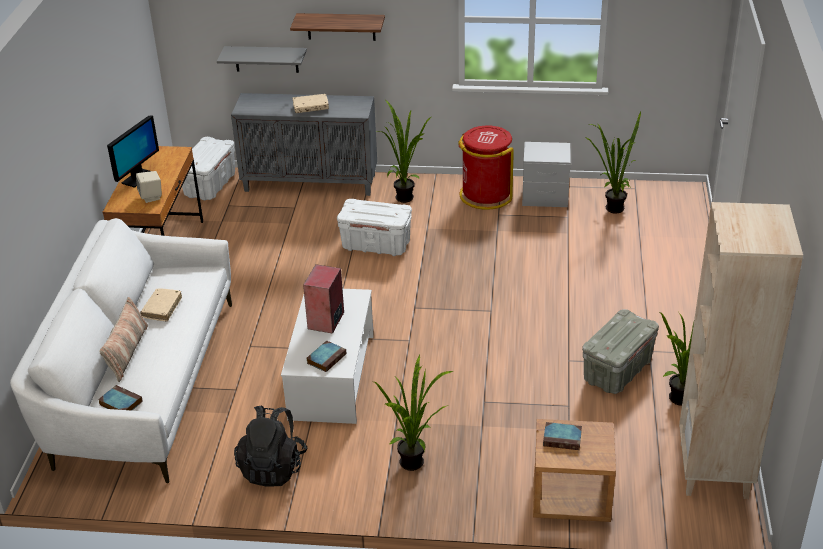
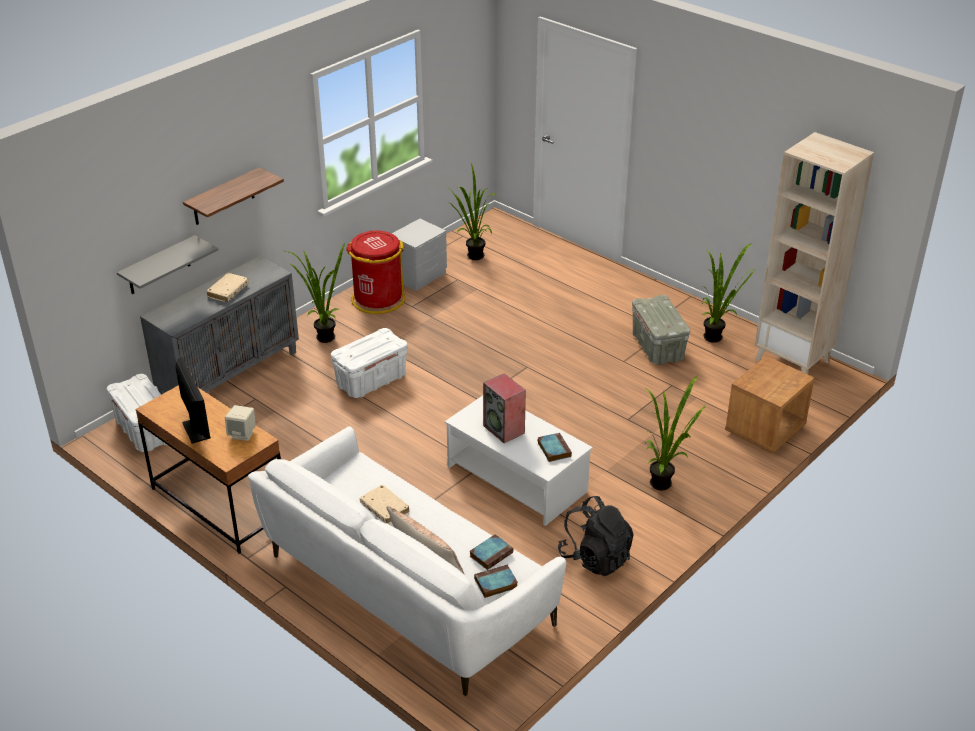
camera: 55 degrees left, 0 degrees up
(563, 438) = (763, 382): book -> book (491, 554)

